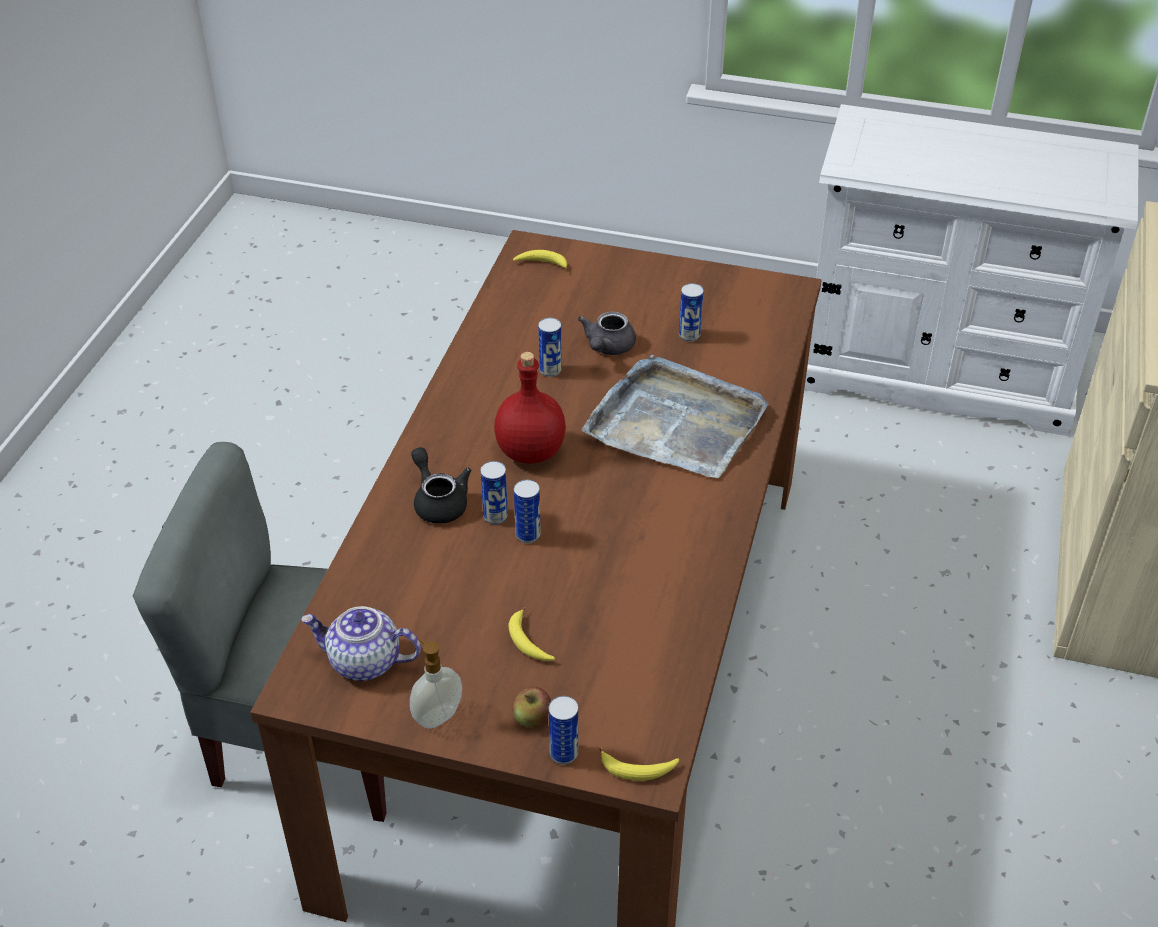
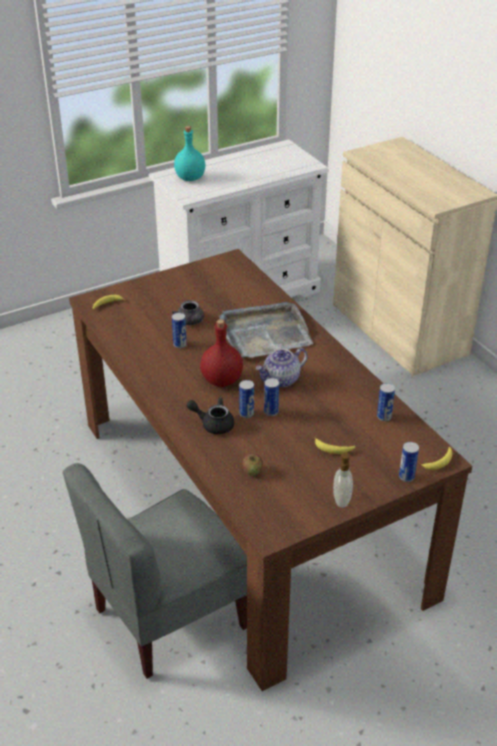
camera: 45 degrees left, 5 degrees down
(364, 662) = (281, 503): teapot -> teapot (281, 380)
(532, 717) = (376, 473): apple -> apple (252, 471)
(689, 335) = (218, 298): can -> can (384, 417)
(888, 137) = (189, 178): none -> turquoise bottle

